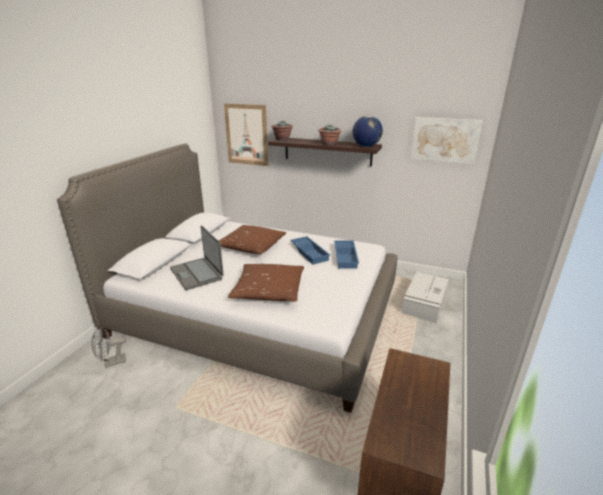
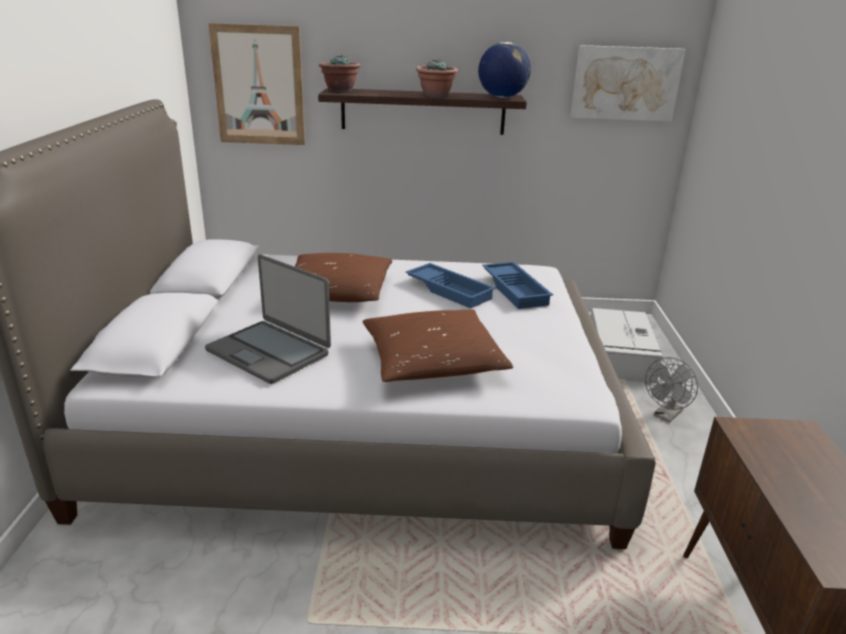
camera: 20 degrees left, 0 degrees up
(111, 363) = (111, 570): grey fan -> grey fan (666, 416)

